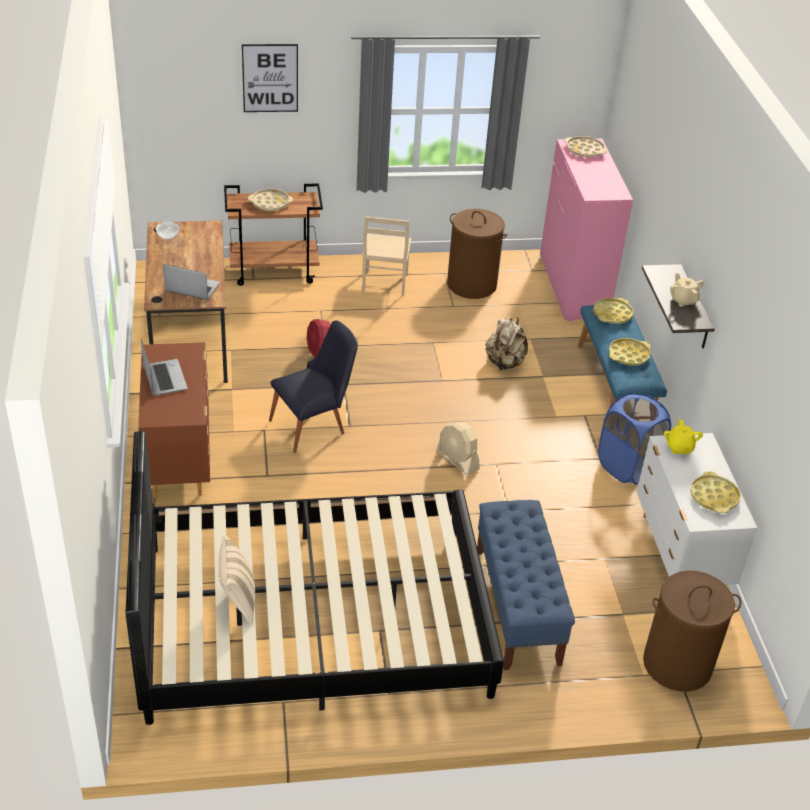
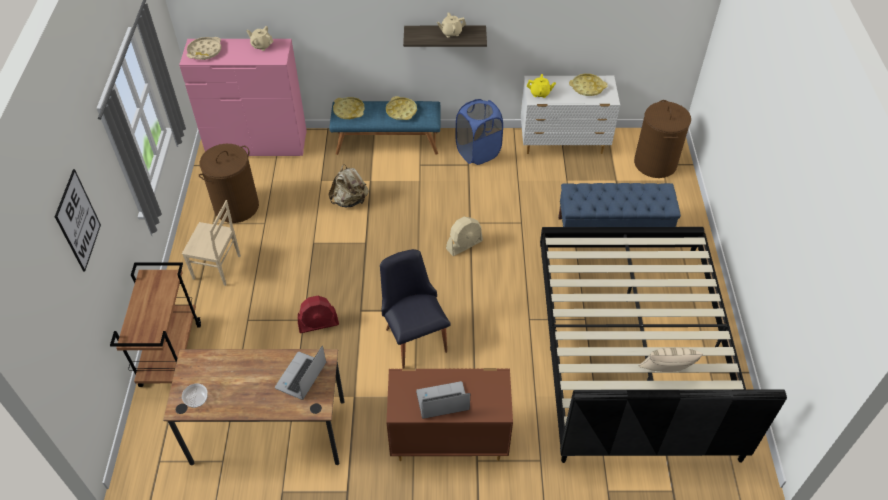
camera: 80 degrees left, 10 degrees up
(270, 203) = (149, 309): beige tray -> none
(610, 182) = (261, 45): none -> beige teapot

